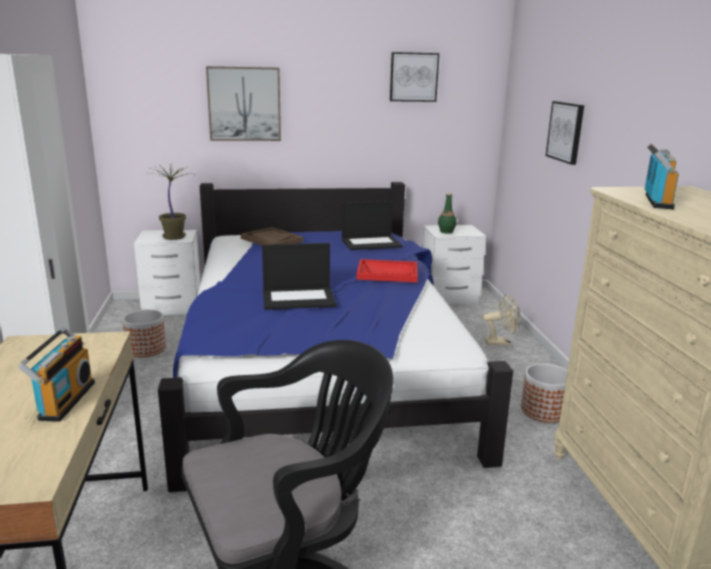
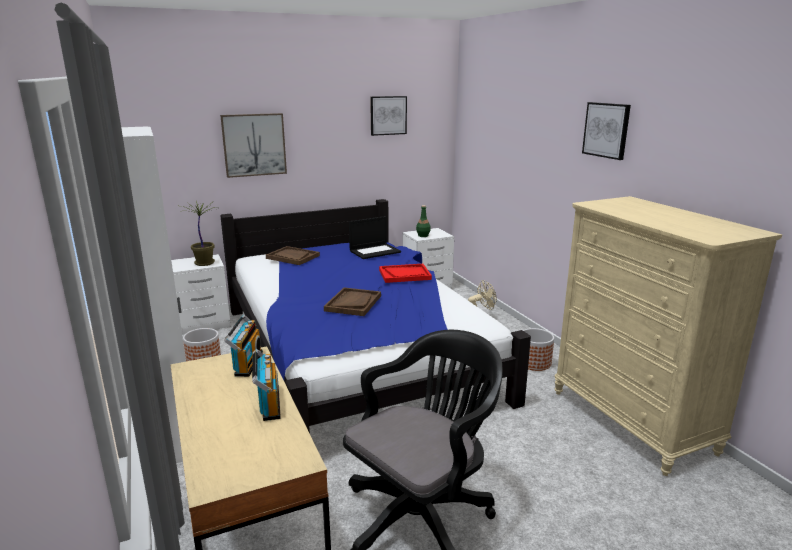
camera: 15 degrees left, 0 degrees up
(299, 298) = (353, 303): laptop -> brown tray
(566, 132) = (518, 156): picture -> picture (606, 130)
(655, 201) = (621, 211): radio -> radio (246, 363)

